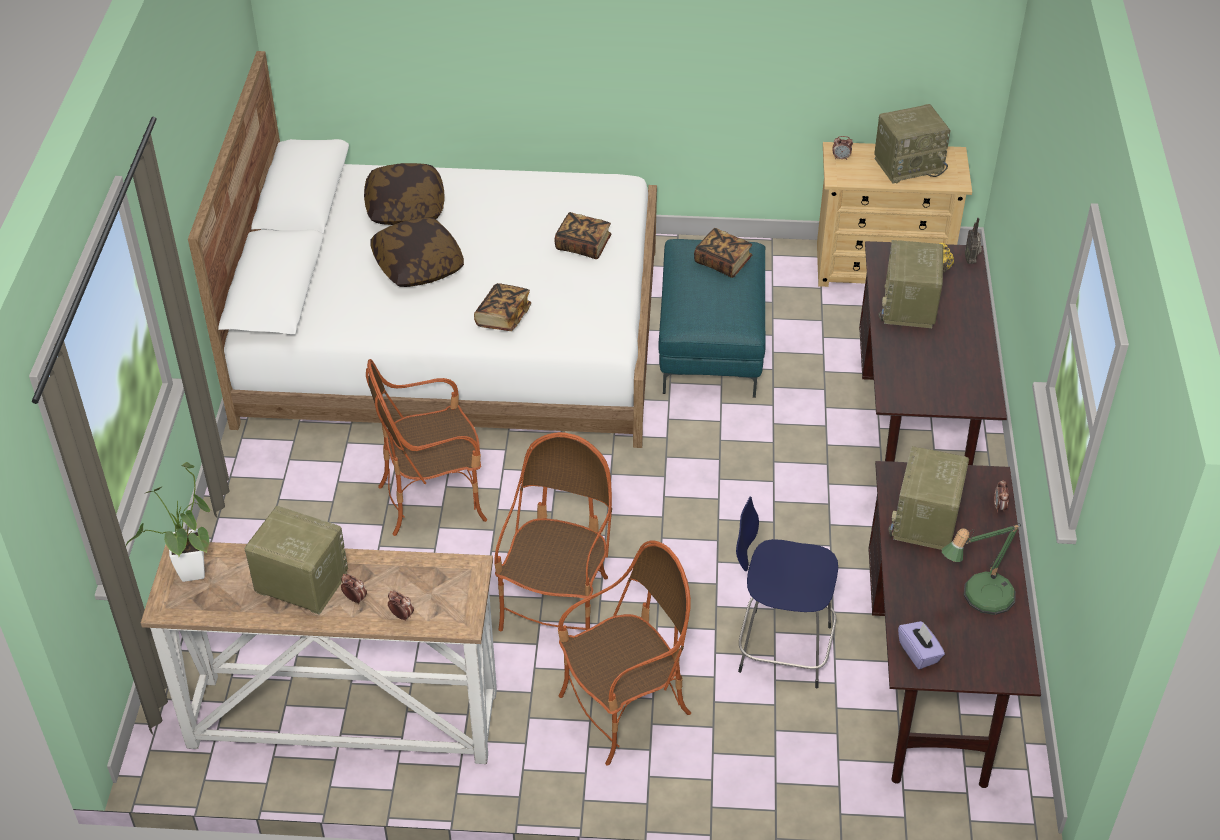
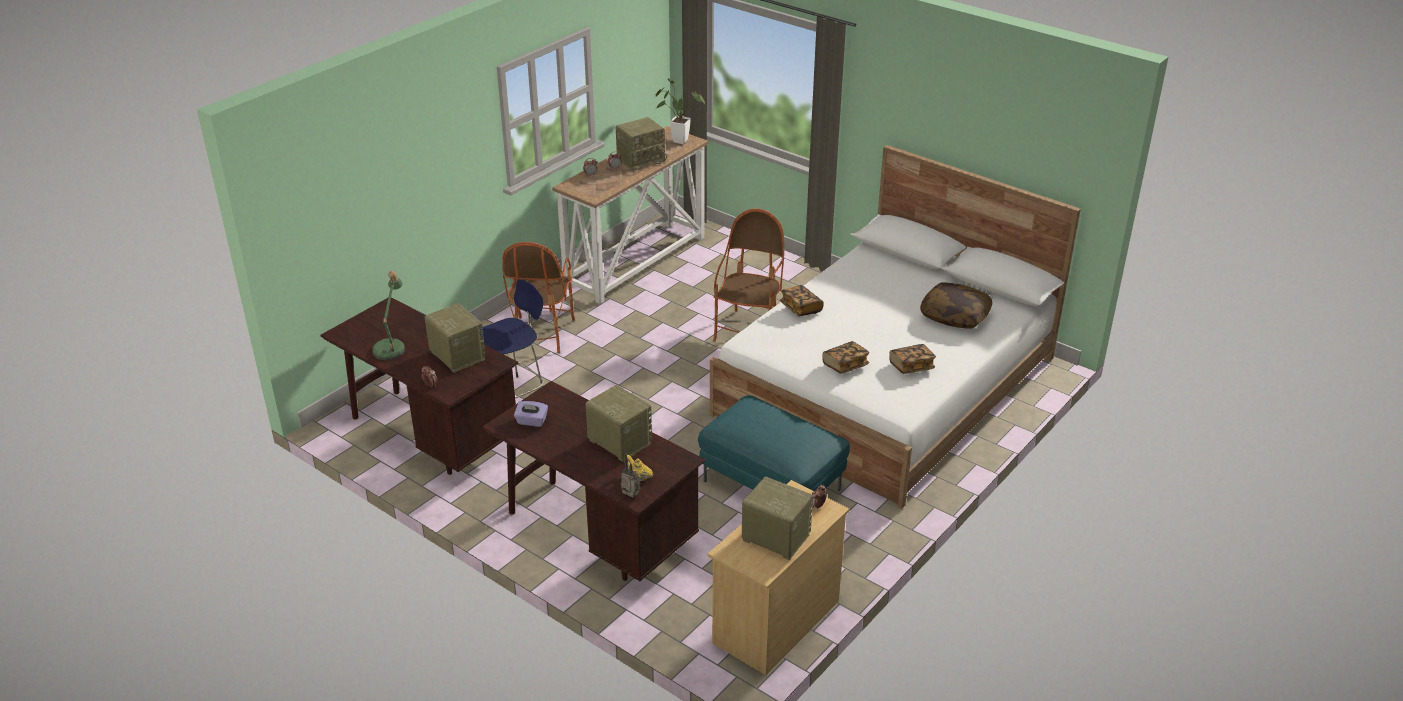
camera: 125 degrees right, 10 degrees down
(418, 265) = (885, 300): pillow -> none
(558, 606) = (627, 340): armchair -> none
(722, 262) = (787, 438): book -> book (911, 366)
(909, 165) = (774, 537): radio -> radio turned 105 degrees clockwise
(919, 653) = (392, 312): purple tissue box -> purple tissue box (531, 421)

